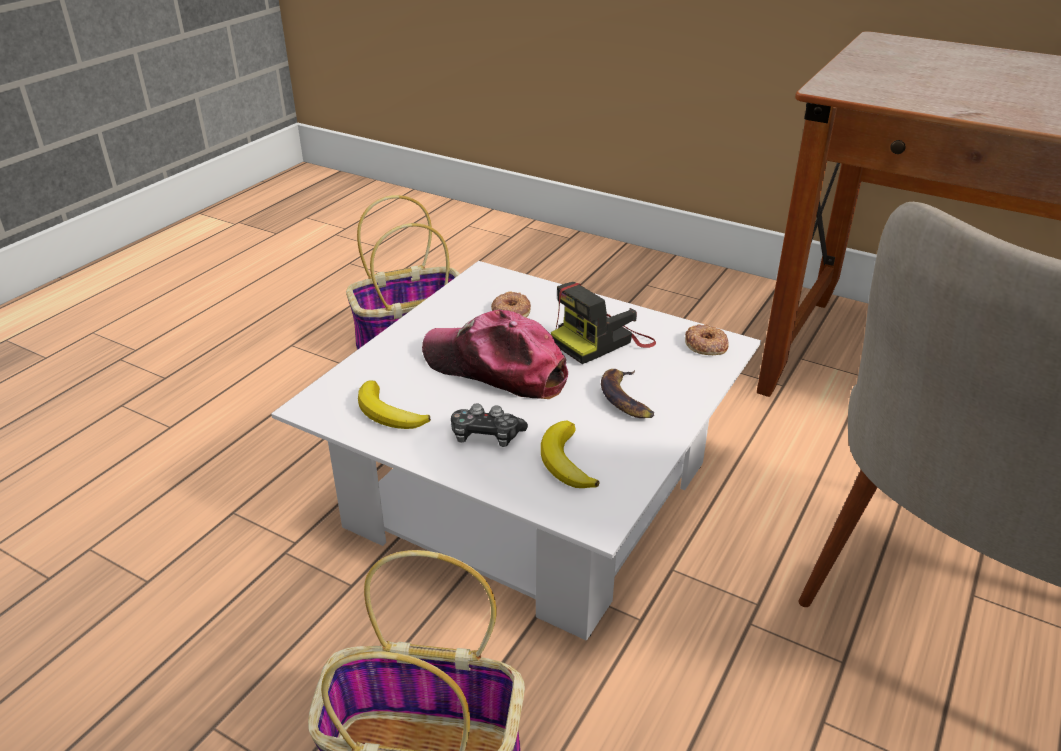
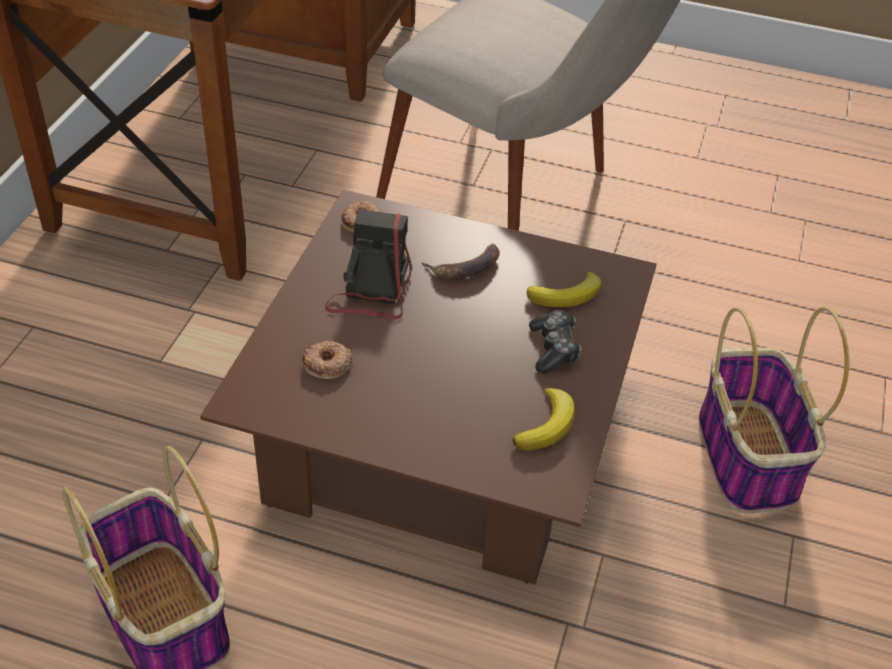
camera: 105 degrees left, 10 degrees up
(496, 368) = (445, 359): cap -> none
(530, 495) = (439, 439): white coffee table -> brown coffee table
(602, 341) = (372, 288): camera -> camera turned 120 degrees counterclockwise

